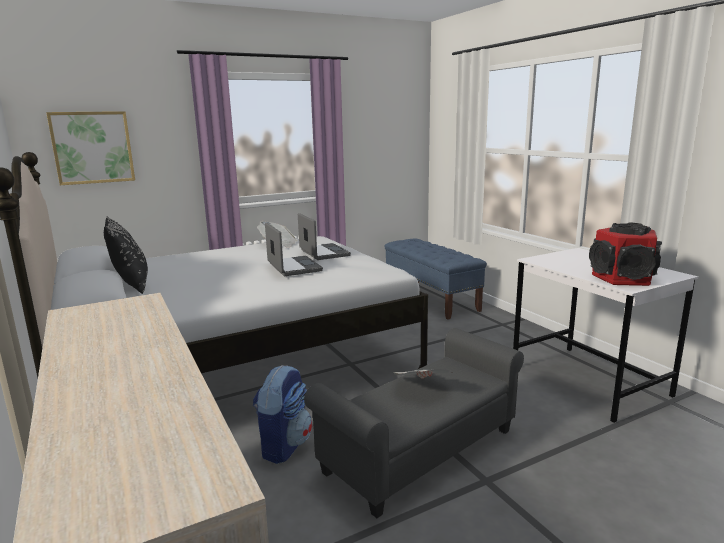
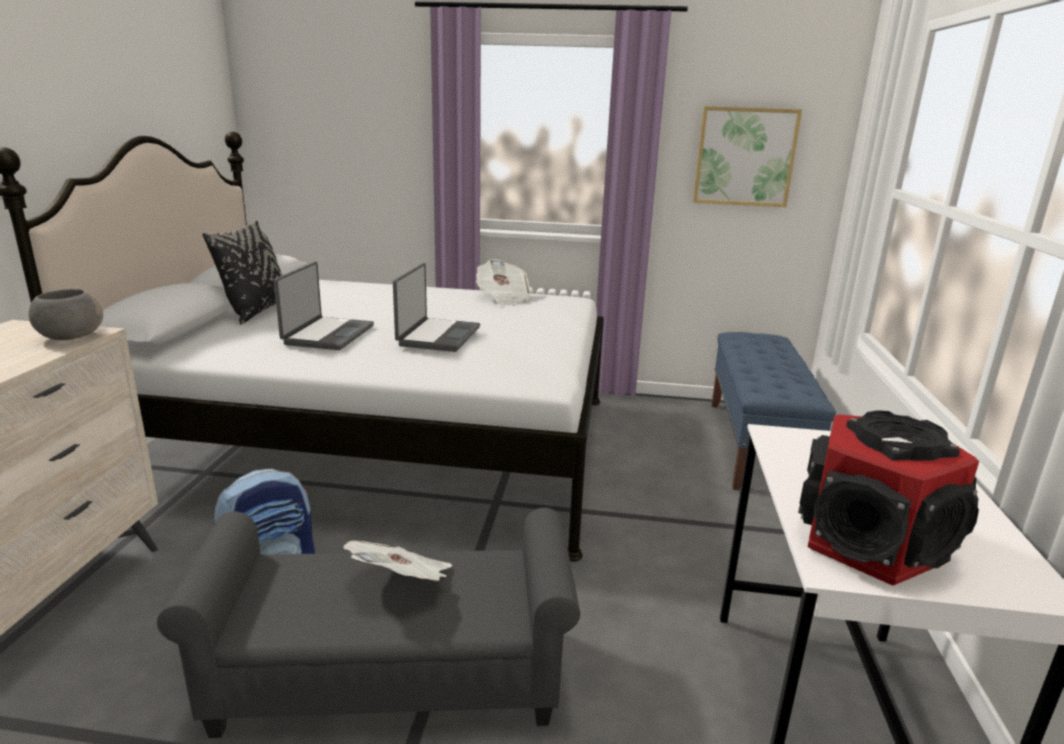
camera: 35 degrees right, 5 degrees up
(92, 147) = (315, 132): picture -> picture (745, 157)
(138, 304) = (70, 337): none -> grey bowl
(323, 253) = (525, 325): laptop -> laptop (327, 335)

